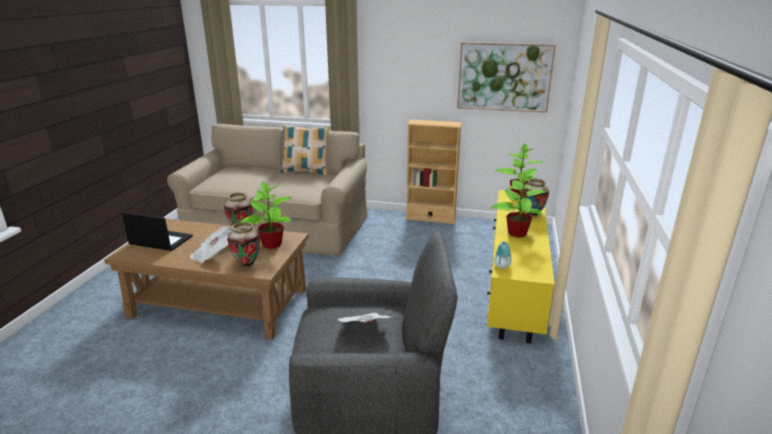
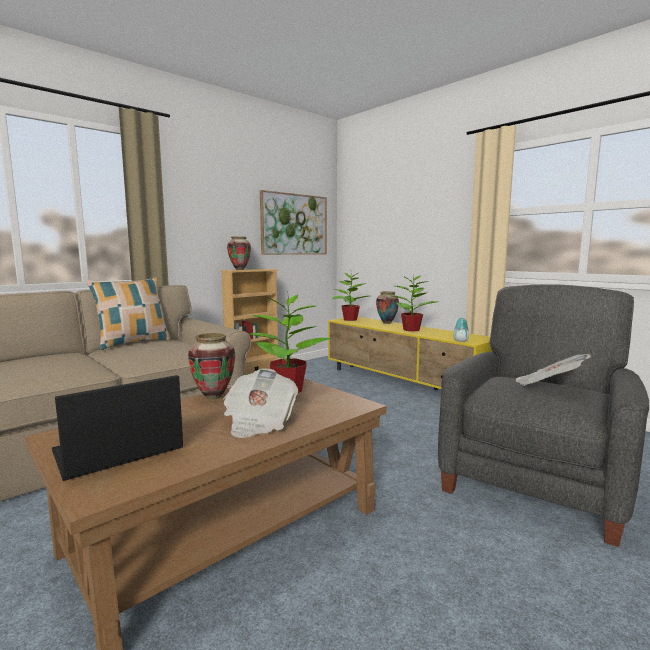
camera: 55 degrees left, 15 degrees down
(247, 265) = (326, 409): vase -> vase (240, 269)

